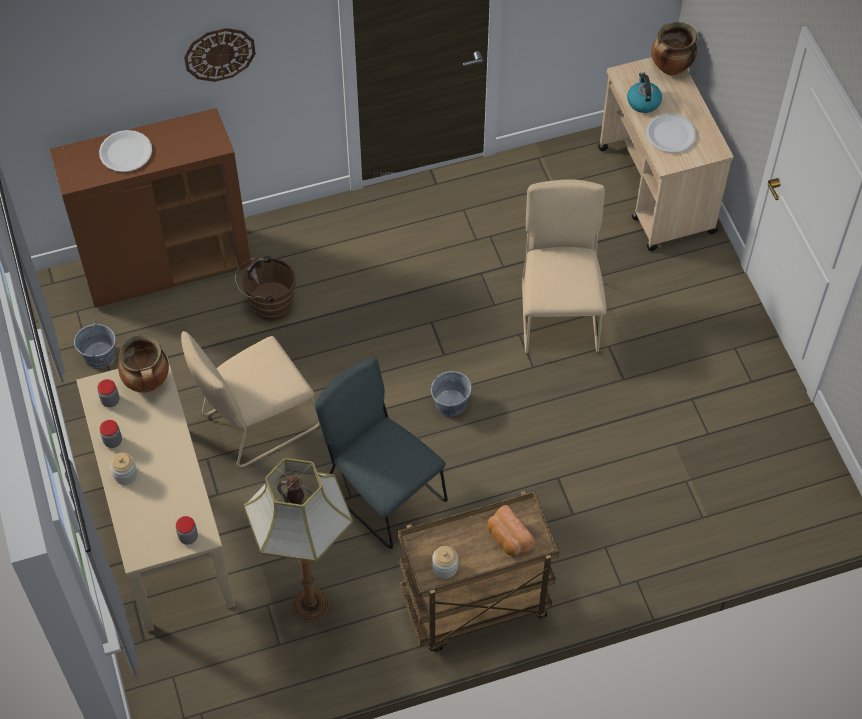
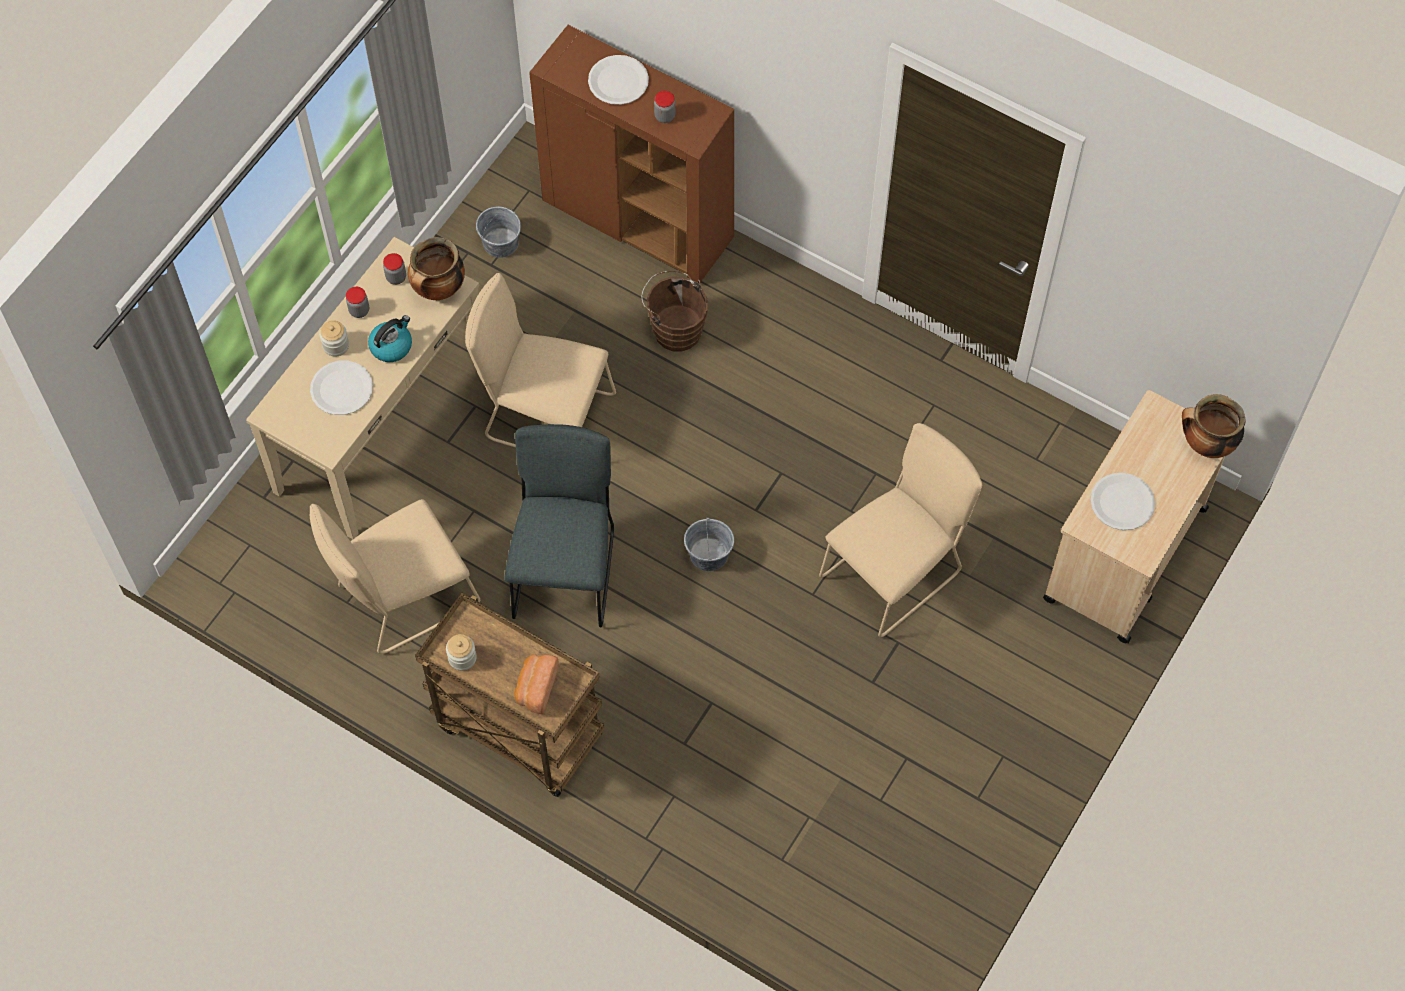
camera: 50 degrees right, 5 degrees up
(164, 495) = (341, 389): none -> white plate
(188, 537) = (318, 438): jar -> jar (665, 116)
(219, 54) = (753, 60): wall clock -> none
(310, 607) = (403, 599): floor lamp -> beige chair
(643, 101) = (1138, 450): kettle -> kettle (391, 346)

